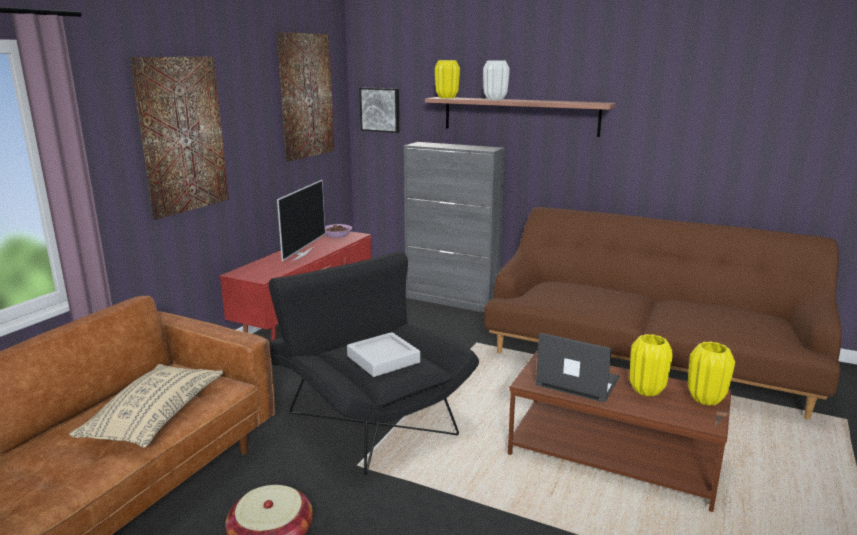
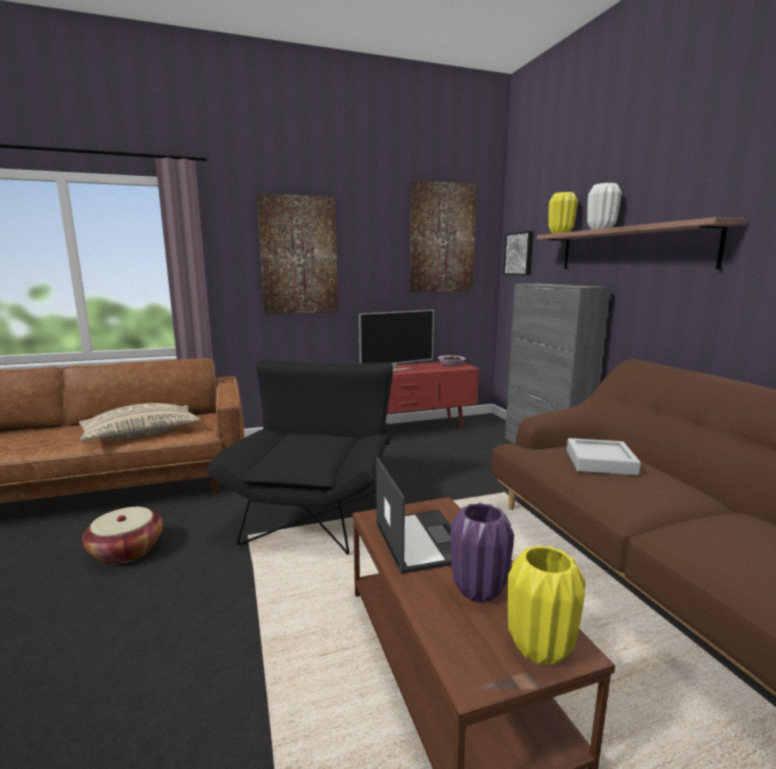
camera: 45 degrees right, 5 degrees down
(383, 359) = (299, 449): grey tray -> grey tray (600, 462)
(646, 390) = (478, 590): yellow vase -> purple vase

